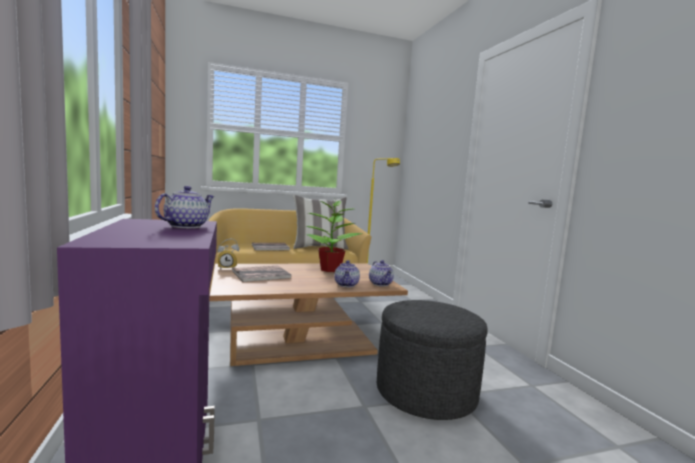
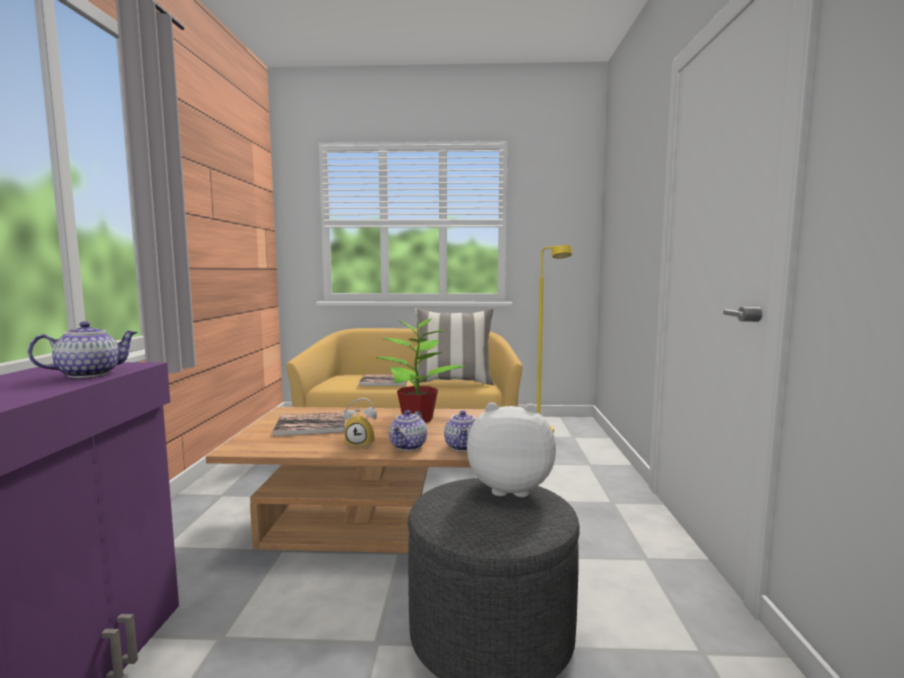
camera: 20 degrees right, 0 degrees up
(227, 268) = (283, 413): alarm clock -> alarm clock (361, 444)
(432, 304) = (510, 488): none -> plush toy

